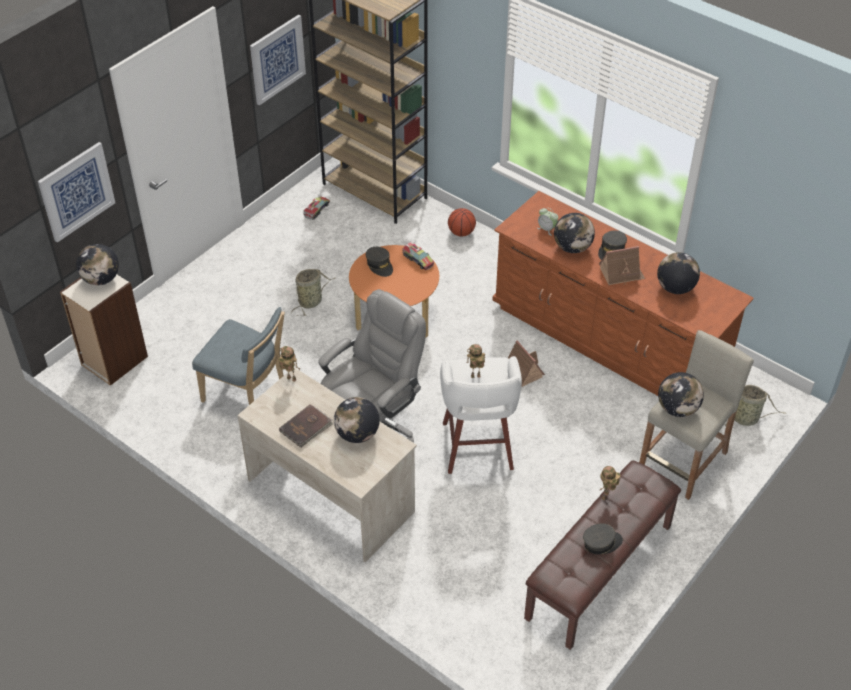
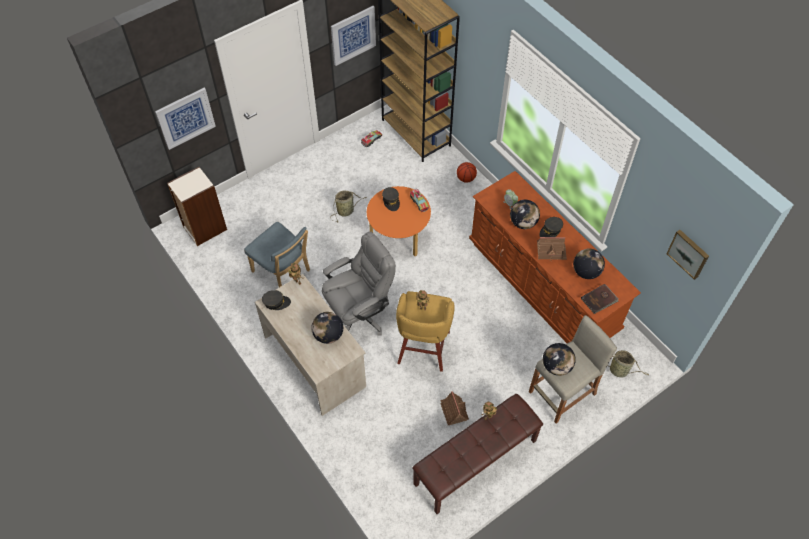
camera: 15 degrees right, 10 degrees up
(101, 279) = (196, 179): globe -> none
(306, 427) = (296, 322): brown book -> brown book (599, 300)
(477, 448) = (423, 349): white stool -> yellow stool
(522, 371) = (473, 297): toy house -> toy house (453, 411)
(601, 543) = (472, 452): grey cap -> grey cap (276, 302)
(811, 216) = (688, 253): none -> picture

